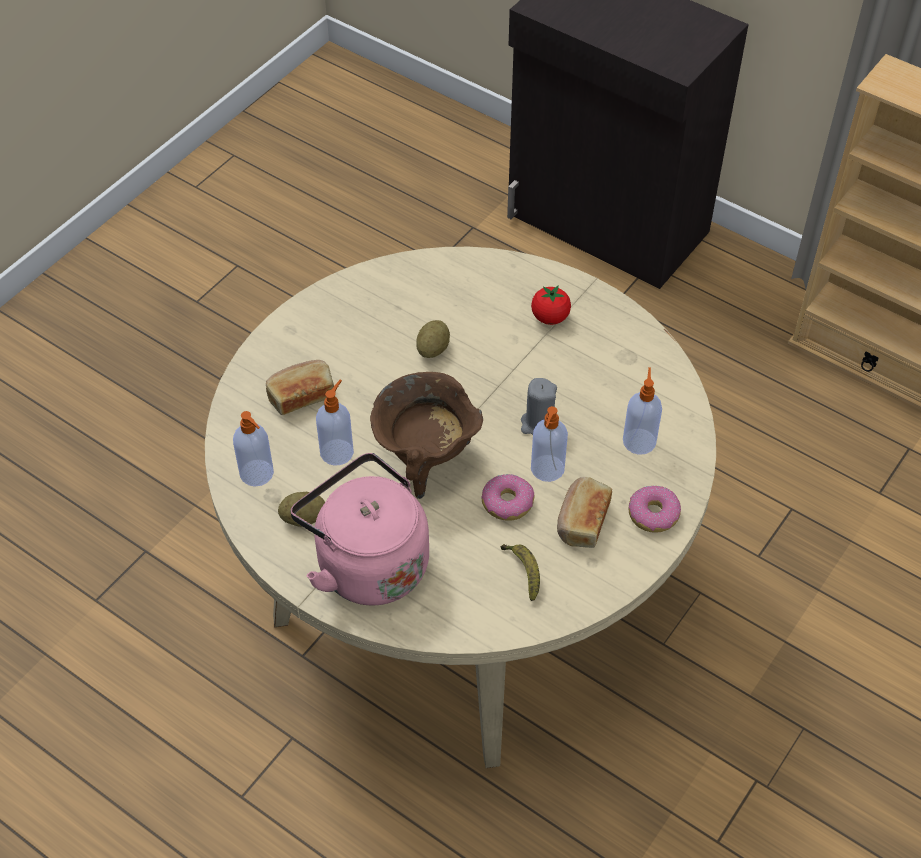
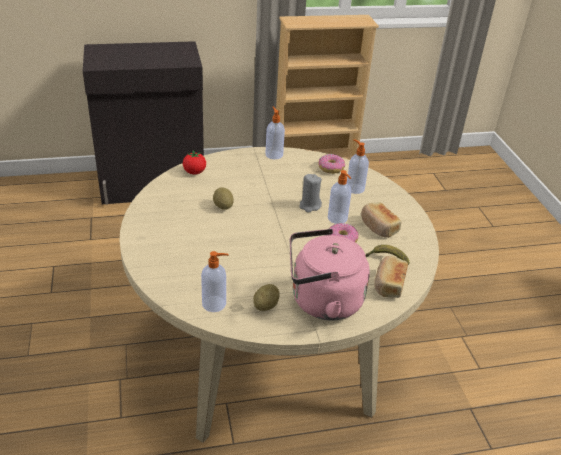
camera: 50 degrees left, 15 degrees down
(301, 395) = (187, 259): bread -> bread (388, 284)
(337, 451) = (240, 269): soap dispenser -> soap dispenser (273, 154)
(426, 460) = (285, 247): brown cooking pot -> none
(550, 317) = (255, 169): tomato -> tomato (194, 172)
(653, 515) = (398, 208): donut -> donut (331, 168)

